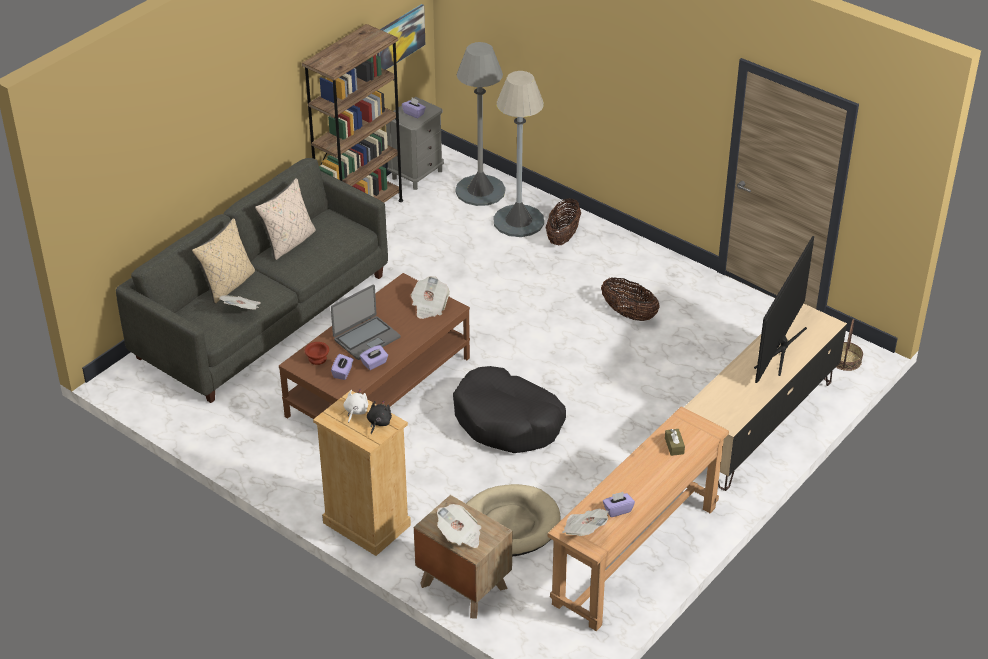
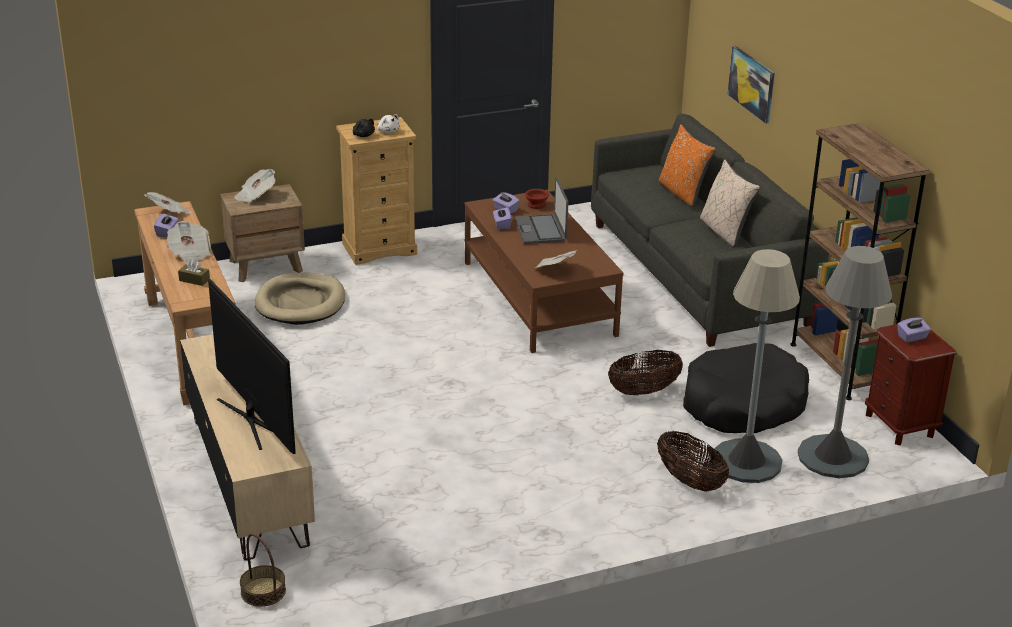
camera: 120 degrees right, 10 degrees down
(228, 284) = (683, 193): beige pillow -> orange pillow
(242, 310) = (637, 189): newspaper -> newspaper (190, 254)
(399, 37) = (963, 247): picture -> picture (752, 83)
(417, 174) = (899, 425): grey nightstand -> brown nightstand
(508, 421) = (421, 343): black dog bed -> black dog bed (742, 404)
(629, 314) = (504, 470): basket -> basket (643, 391)

